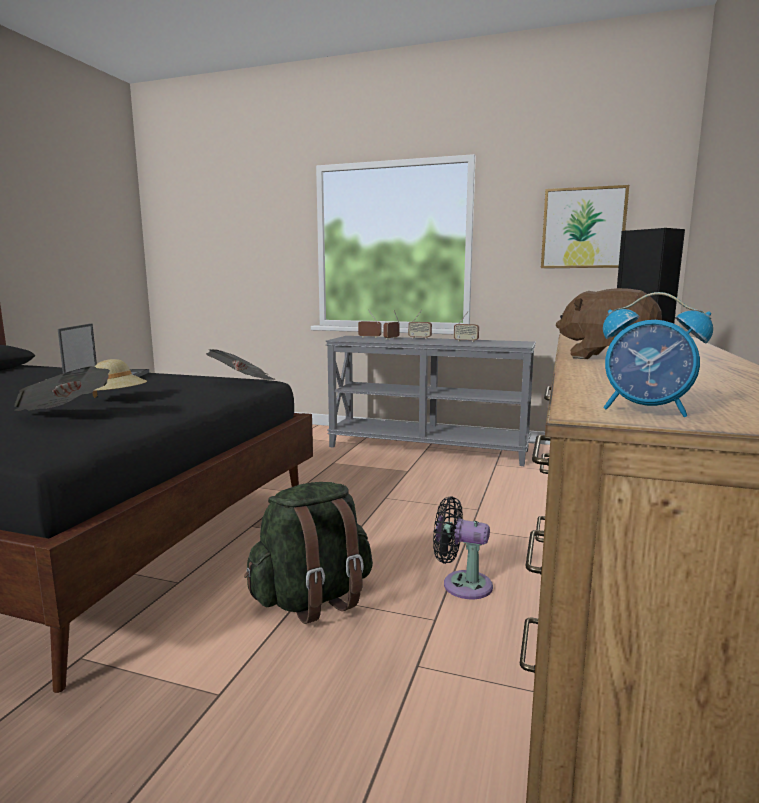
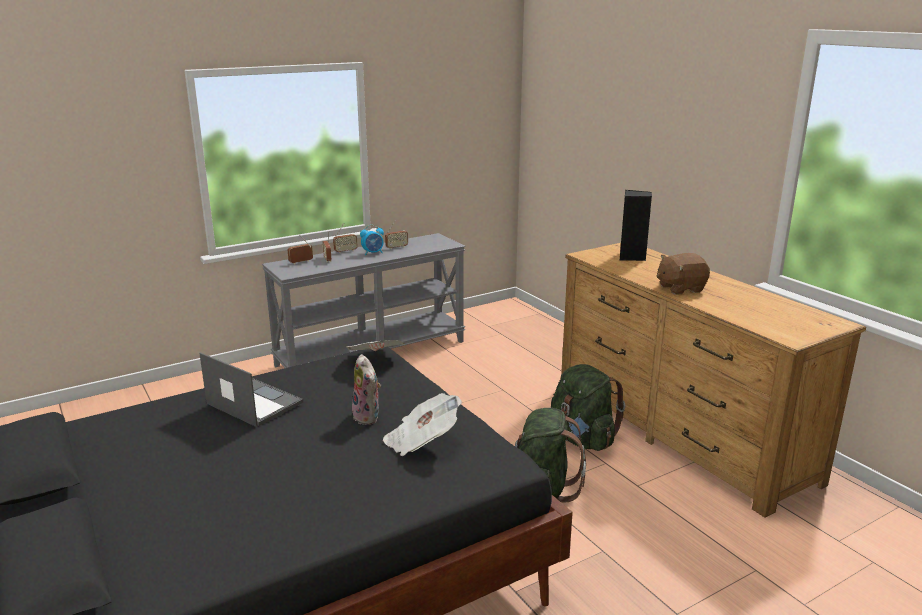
camera: 50 degrees left, 10 degrees up
(117, 399) = (368, 417): beige hat -> plush toy
(462, 584) = (582, 439): black fan -> green backpack
(583, 228) = (454, 128): picture -> none
(646, 410) = (796, 333): alarm clock -> alarm clock (373, 253)

